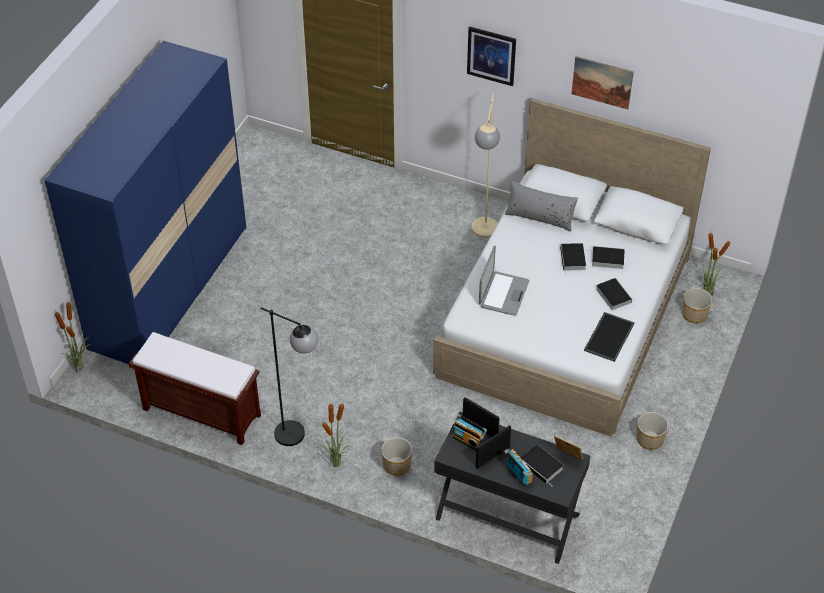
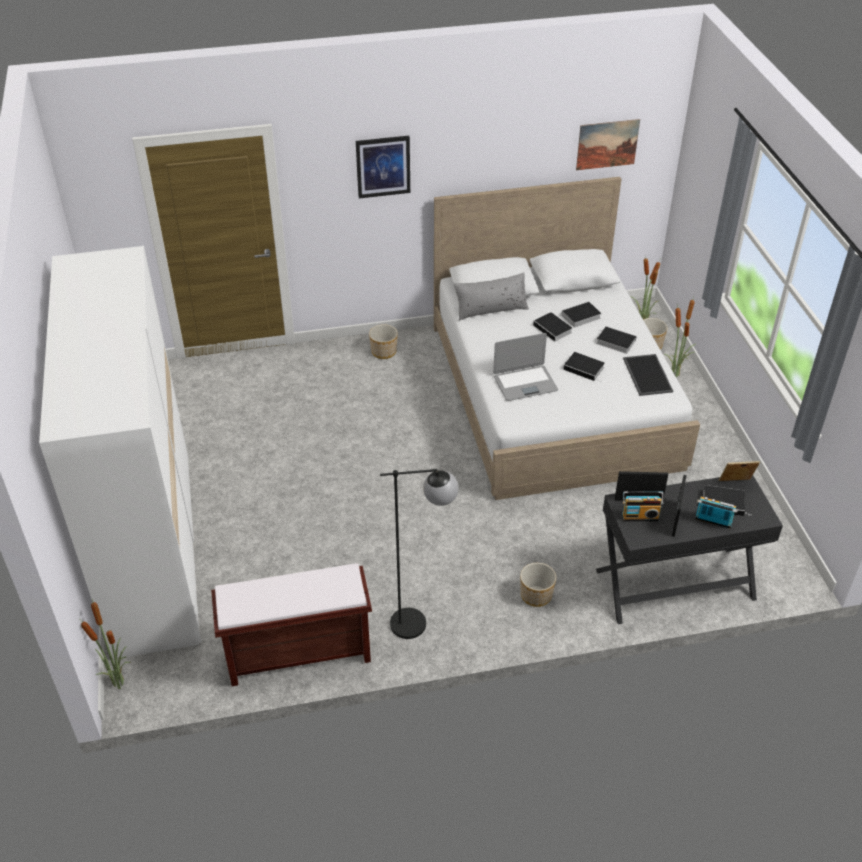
camera: 35 degrees left, 5 degrees down
(169, 287) = (153, 550): blue wardrobe -> white wardrobe
(336, 463) = (480, 626): potted plant -> potted plant (675, 374)
(483, 235) = (420, 363): beige floor lamp -> none
(503, 294) = (525, 383): laptop -> laptop turned 90 degrees clockwise
(563, 306) = (585, 368): none -> book
(602, 82) = (504, 150): picture -> picture (607, 144)
(650, 439) = (718, 457): planter -> planter (384, 352)

